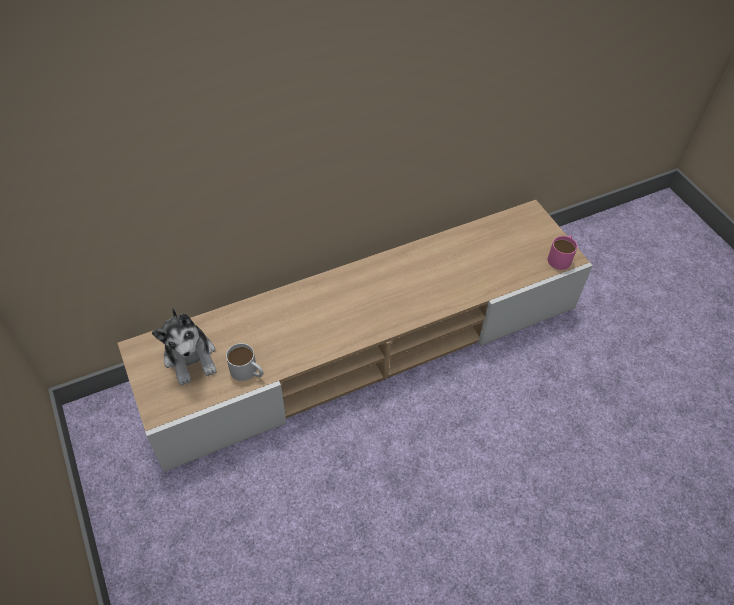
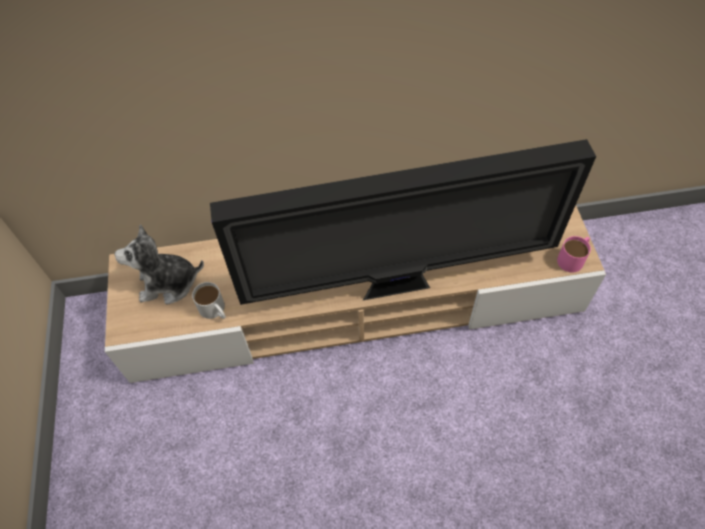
camera: 20 degrees right, 5 degrees up
(190, 357) = (168, 283): plush toy -> plush toy turned 90 degrees clockwise
(417, 311) = (399, 285): none -> television

